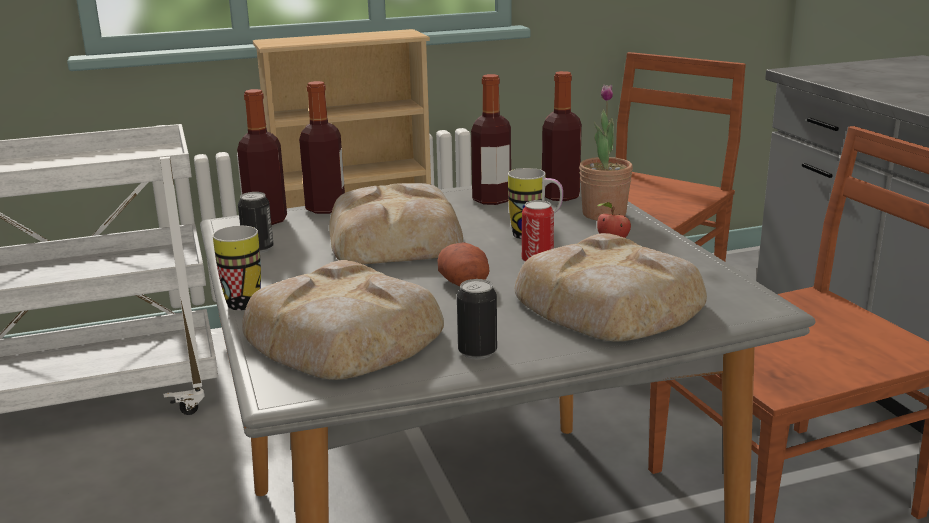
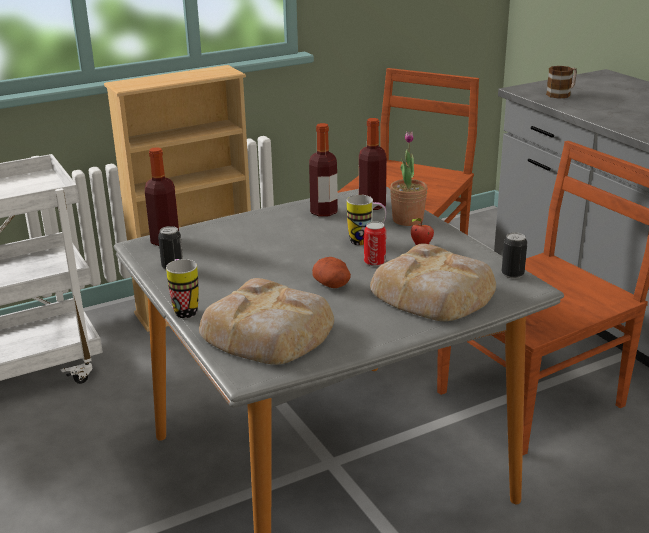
camera: 10 degrees left, 5 degrees up
(325, 208) = (204, 227): bottle -> none
(396, 238) = (269, 250): bread -> none
(477, 352) = (361, 336): can -> can (512, 274)
(854, 76) = (562, 94): none -> mug

